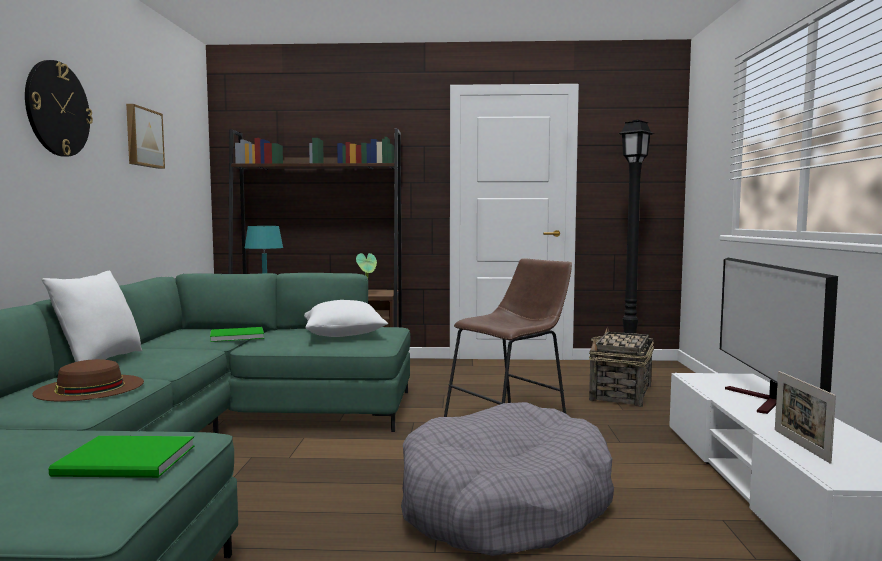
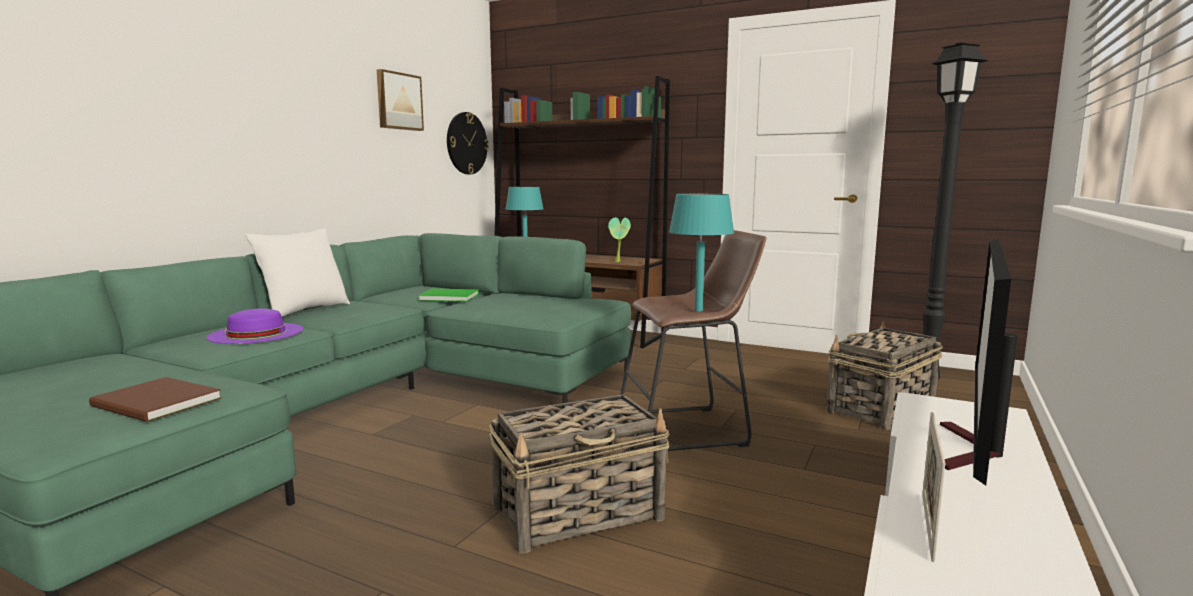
camera: 25 degrees right, 5 degrees up
(57, 109) = (290, 79): wall clock -> wall clock (466, 143)
(90, 387) = (256, 333): brown hat -> purple hat
(128, 462) = (156, 403): green book -> brown book
(344, 335) = (541, 305): white pillow -> none
(504, 504) = (580, 513): grey dog bed -> basket
(517, 325) = (698, 310): none -> turquoise table lamp

